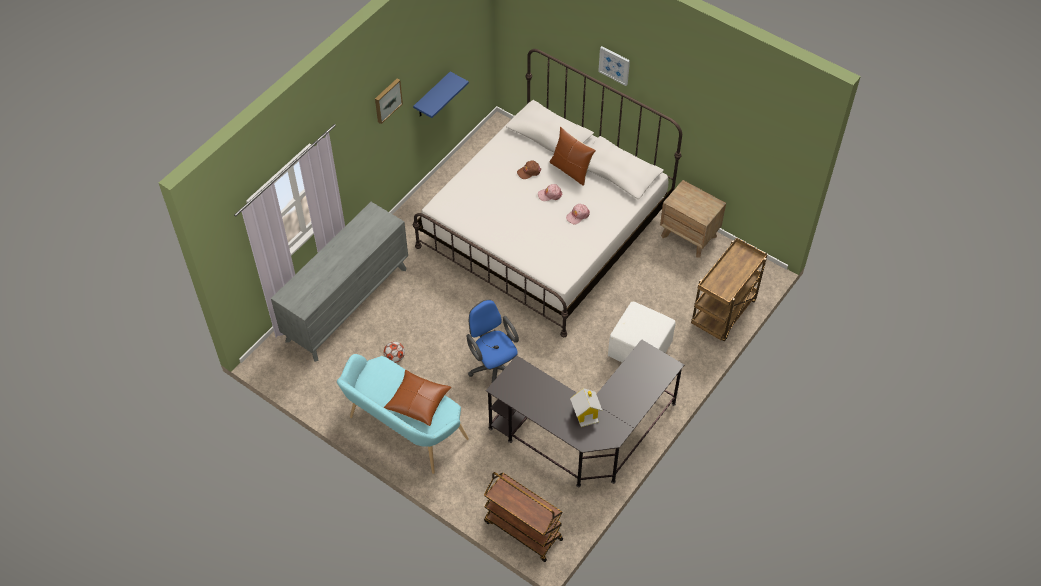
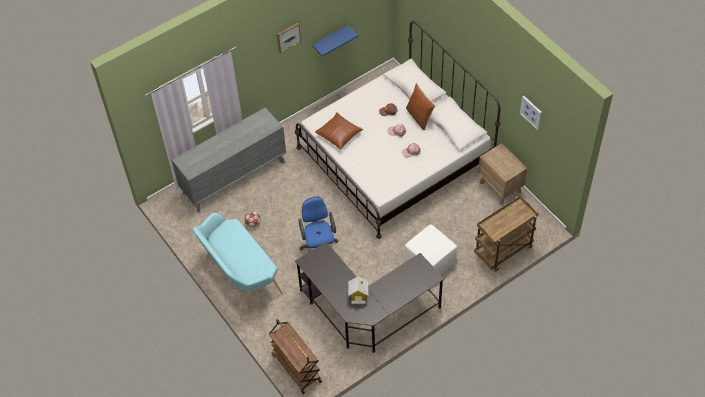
camera: 20 degrees right, 0 degrees up
(418, 402) = (248, 257): brown pillow -> brown pillow (339, 134)
(614, 65) = (462, 46): picture -> picture (531, 112)

